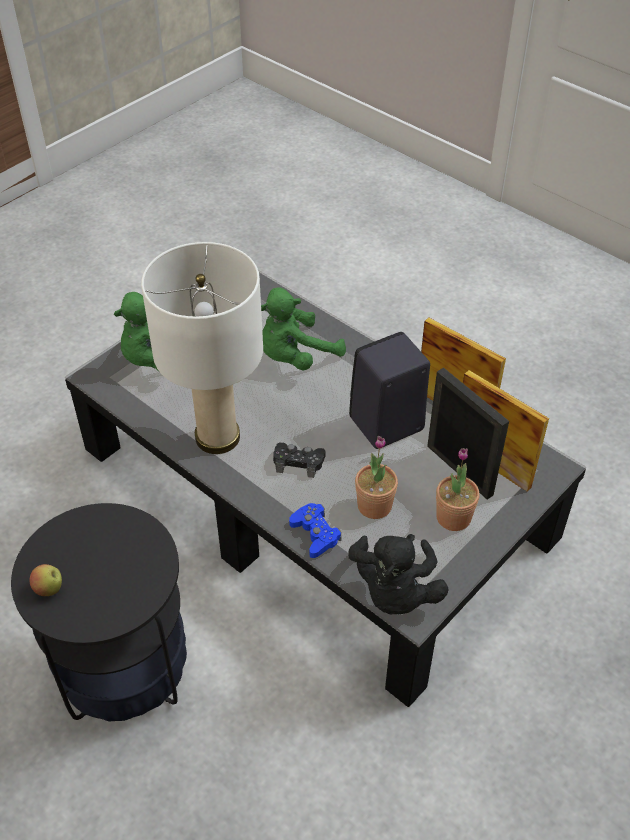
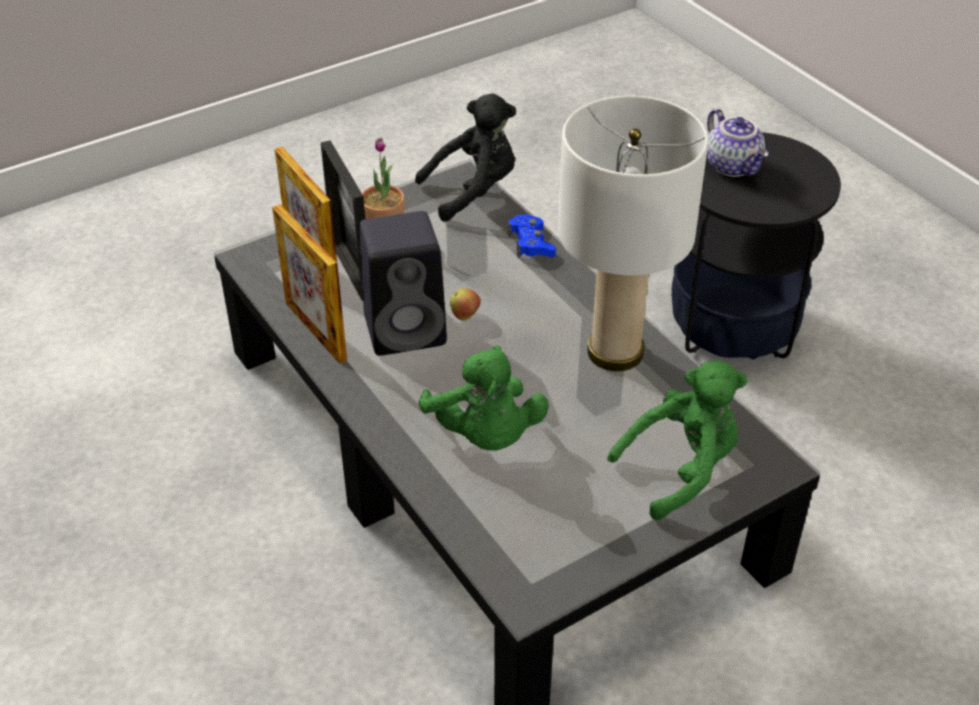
camera: 165 degrees left, 5 degrees down
(49, 589) = (802, 167): apple -> apple (465, 316)
(121, 575) = (734, 166): none -> teapot
(295, 356) = (484, 436): green plush toy -> green plush toy turned 90 degrees clockwise
(298, 462) = (525, 308): black game controller -> none
(374, 505) = (459, 256): potted plant -> none
(394, 592) = (473, 191): black plush toy -> black plush toy turned 45 degrees clockwise

